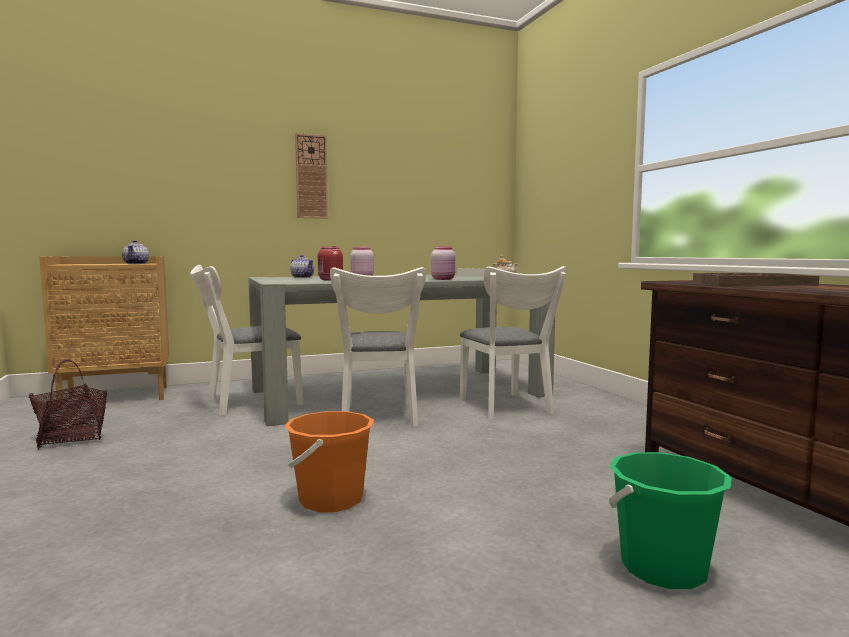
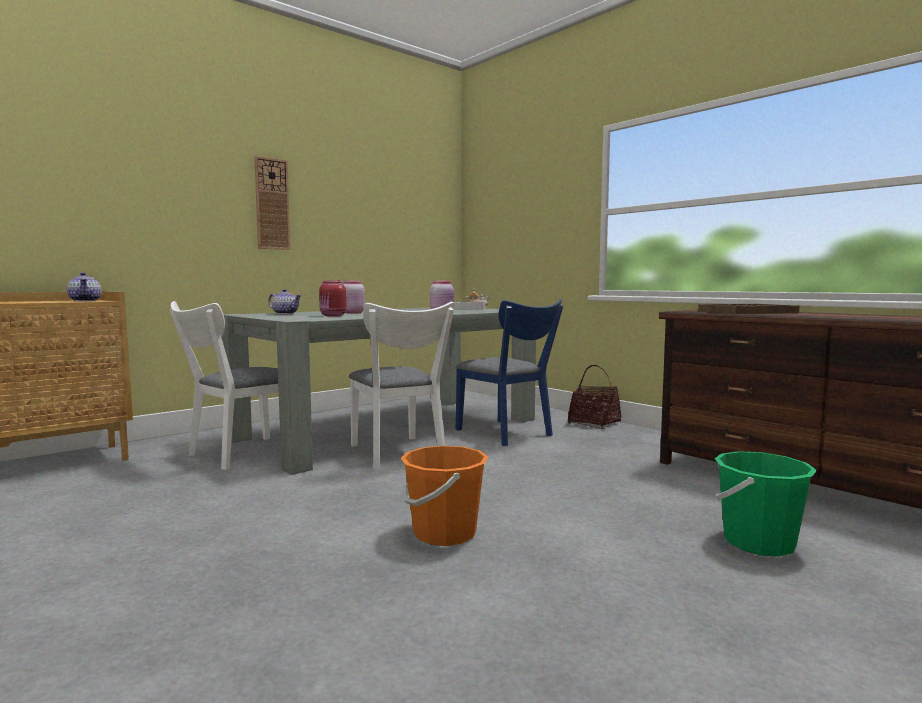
camera: 20 degrees left, 0 degrees up
(71, 438) = (63, 514): basket -> basket (594, 423)
(507, 408) = (508, 434): white chair -> blue chair

